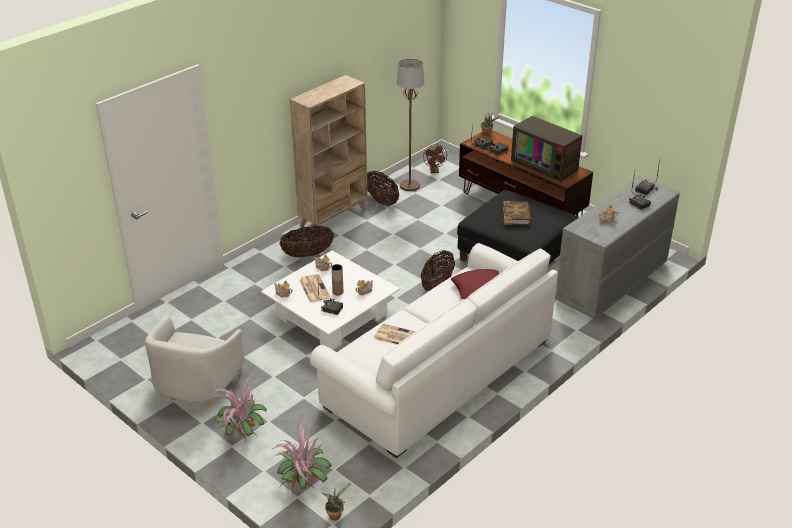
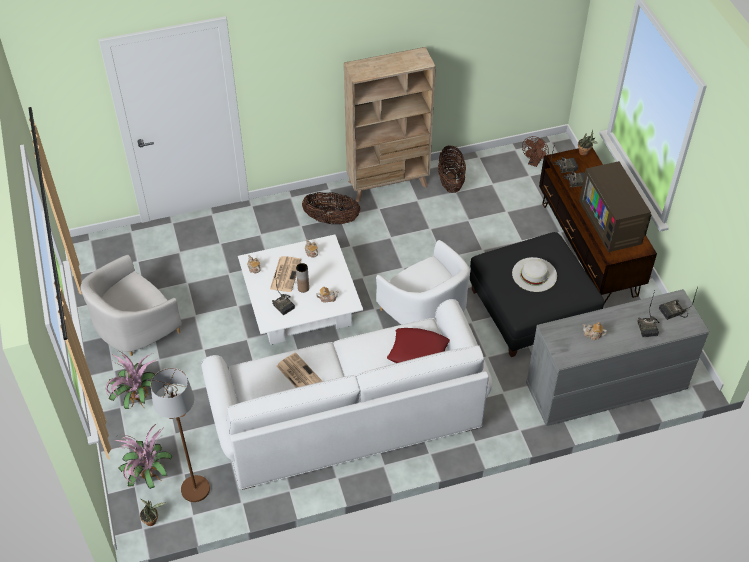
camera: 30 degrees right, 15 degrees up
(409, 186) = (493, 173): brown floor lamp -> brown floor lamp (195, 489)
(437, 285) = (425, 311): basket -> white armchair
(516, 216) = (534, 274): book -> white hat

